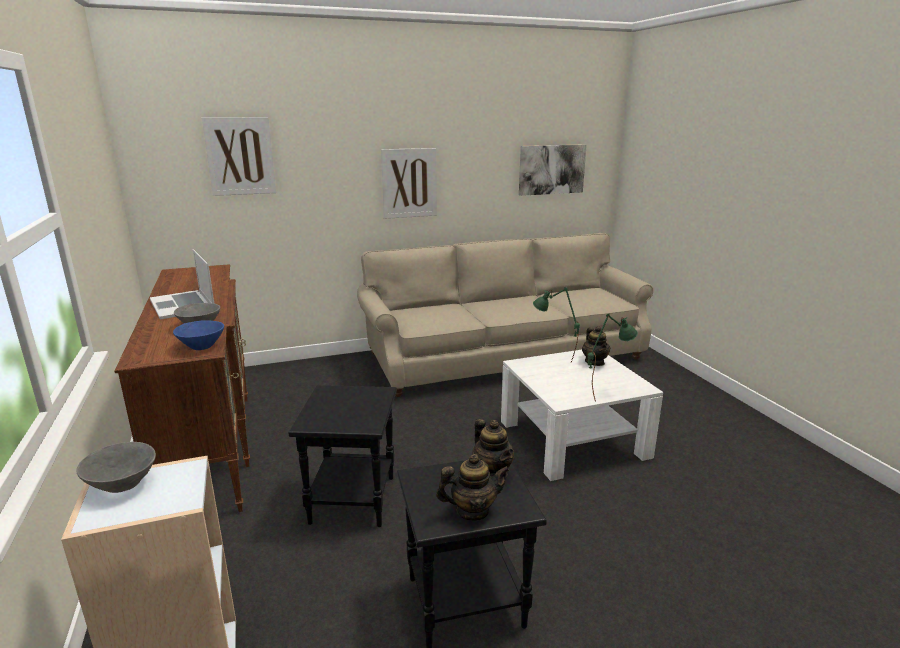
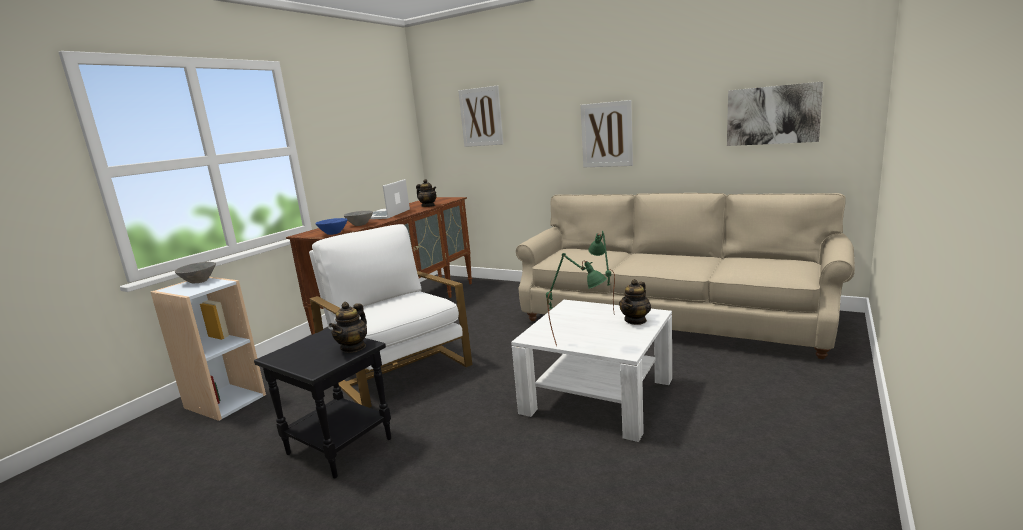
camera: 50 degrees right, 5 degrees down
(351, 499) = (397, 367): black side table -> white armchair
(472, 511) = (299, 359): teapot -> teapot (428, 206)

